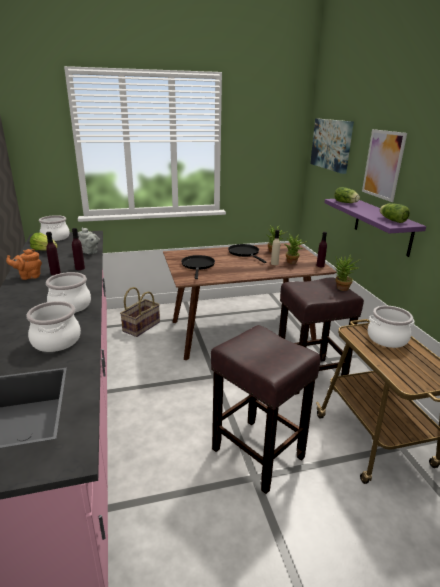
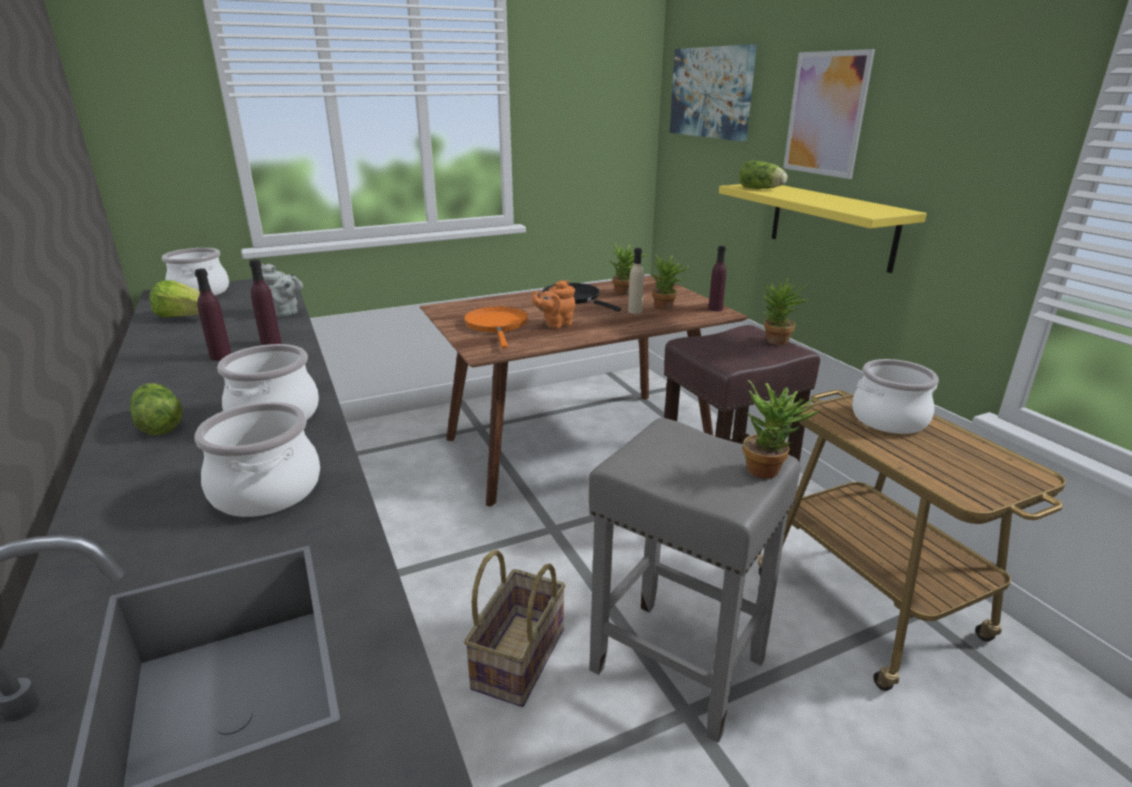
camera: 10 degrees left, 0 degrees up
(29, 276) = (163, 367): orange teapot -> orange teapot (556, 324)
(141, 326) = (388, 454): basket -> basket (517, 657)
(198, 265) = (497, 325): black frying pan -> orange frying pan
(256, 452) = (674, 664): brown stool -> grey stool
(300, 358) = (769, 470): none -> potted plant
(382, 226) = (831, 225): purple shelf -> yellow shelf
(391, 220) = (862, 207): lettuce -> lettuce (159, 423)

